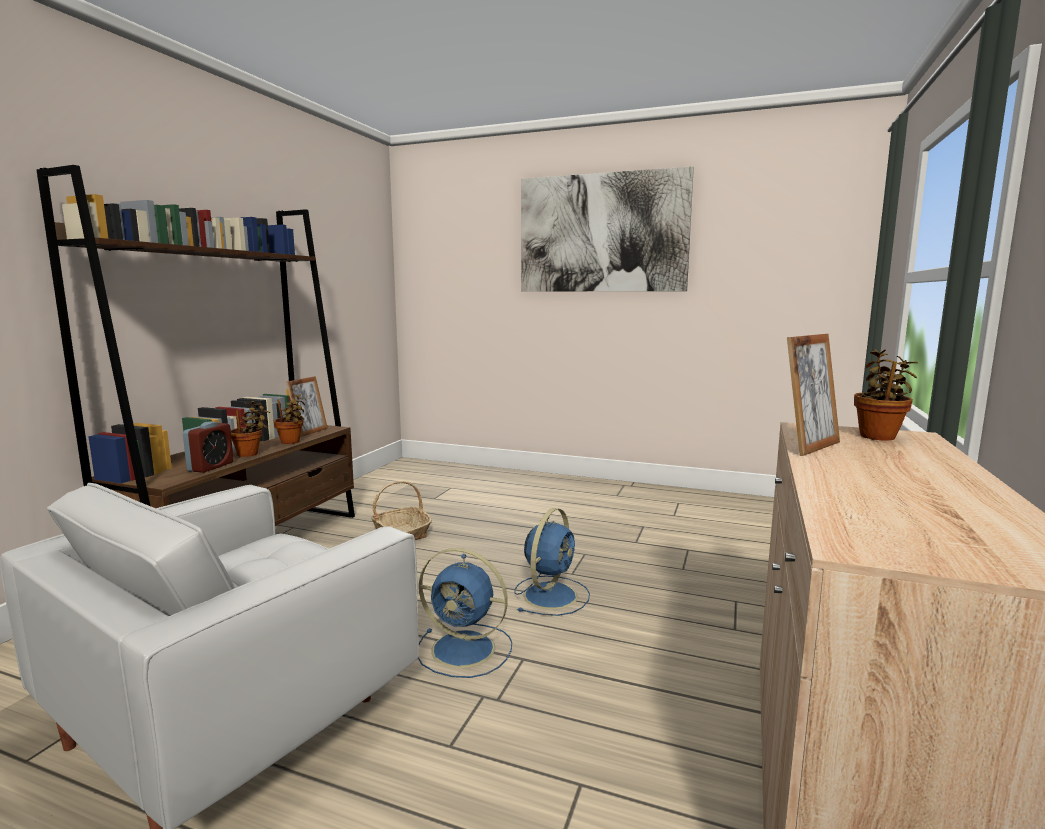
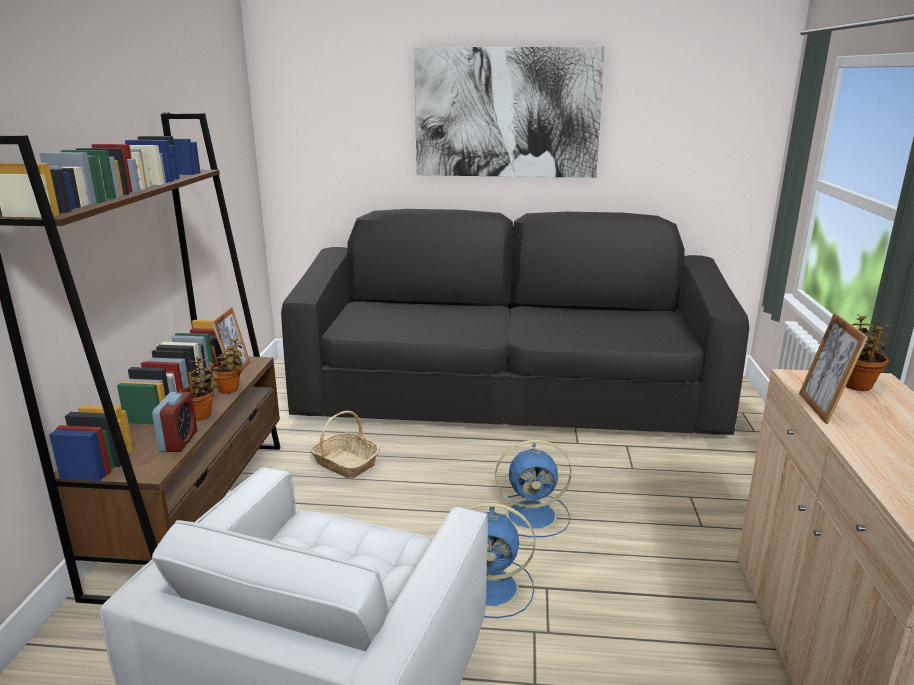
camera: 15 degrees left, 10 degrees up
(551, 595) = (533, 515): blue fan -> blue fan turned 75 degrees clockwise
(588, 501) = (508, 398): none -> black sofa
(809, 447) = (822, 408): picture frame -> picture frame turned 150 degrees clockwise

